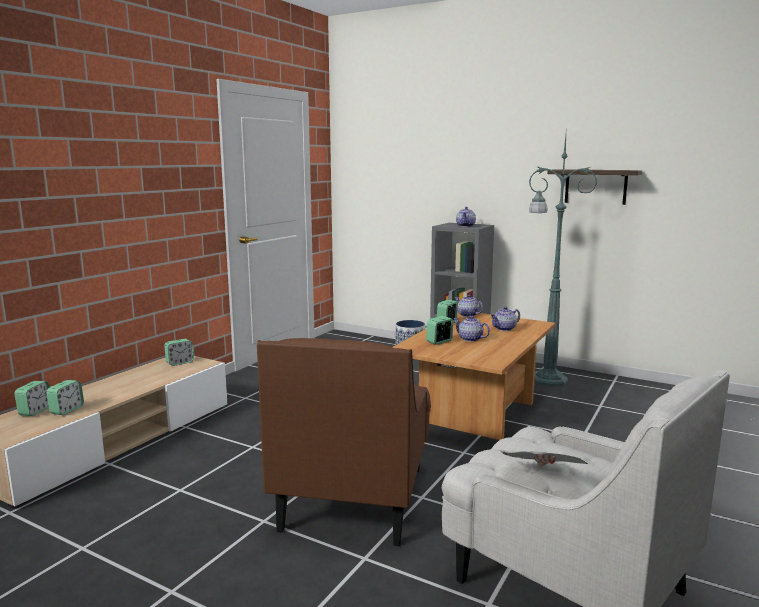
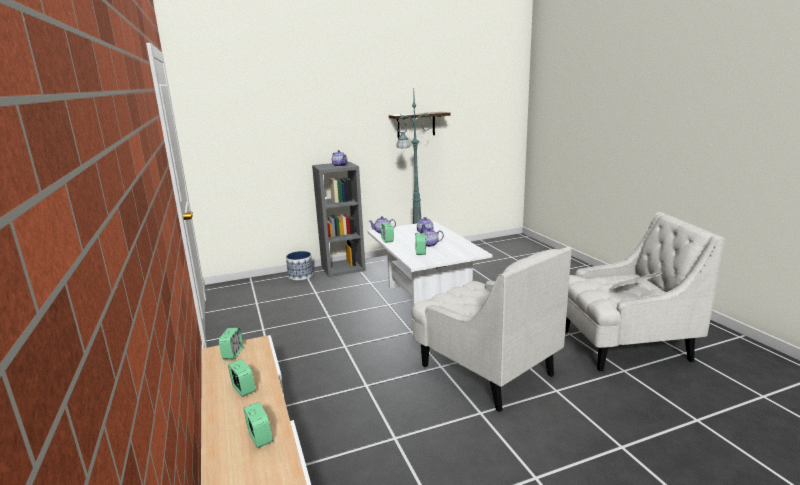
camera: 50 degrees left, 5 degrees up
(35, 411) = (231, 459): alarm clock -> alarm clock (243, 389)
(354, 496) = (485, 369): brown armchair -> white armchair
(474, 410) = (425, 294): brown coffee table -> white coffee table

